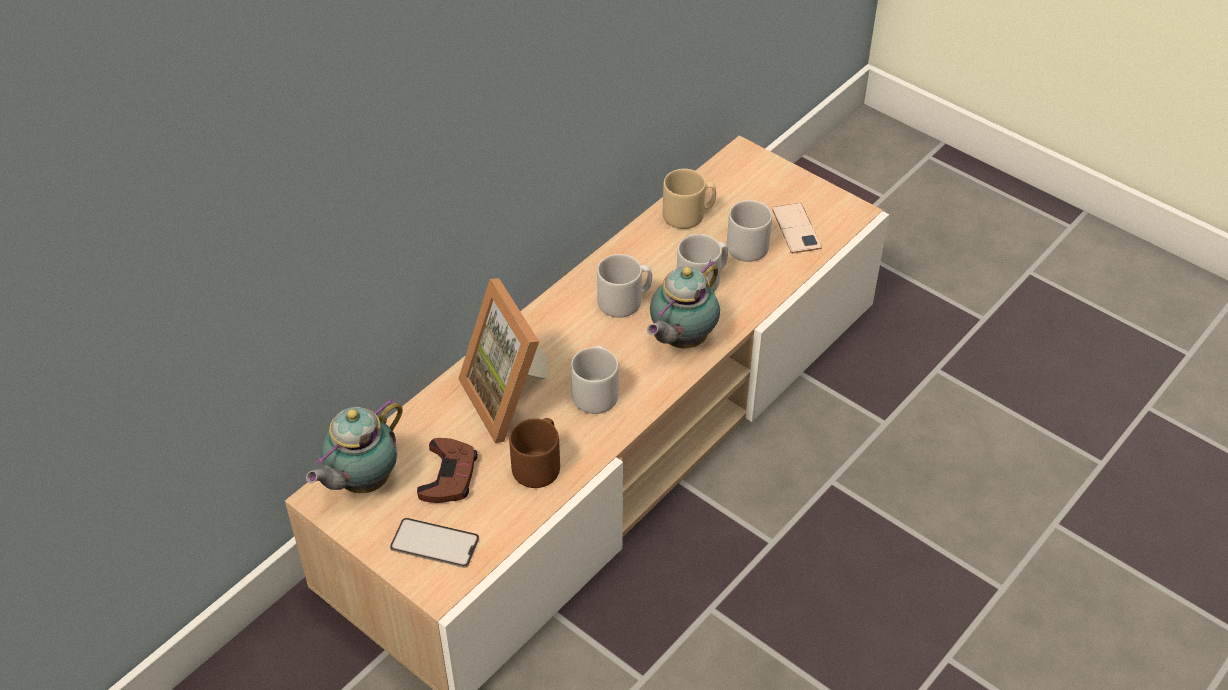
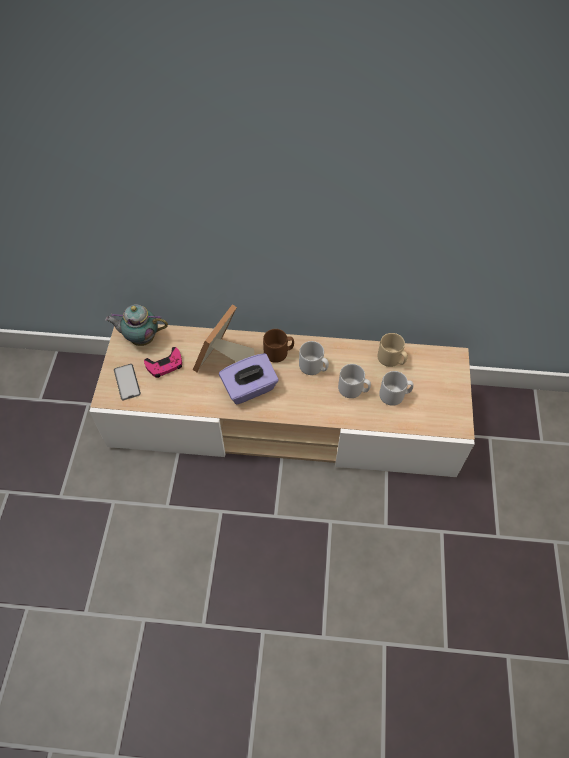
camera: 55 degrees right, 10 degrees up
(449, 475) = (165, 365): brown game controller -> pink game controller
(539, 465) = (193, 392): brown mug -> brown mug (279, 352)
(596, 392) = (250, 389): grey mug -> purple tissue box
(680, 340) = (307, 402): teapot -> none
(796, 228) = (423, 408): phone -> none

